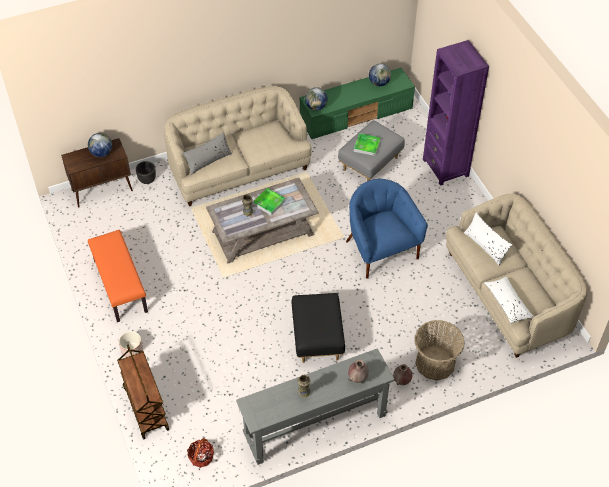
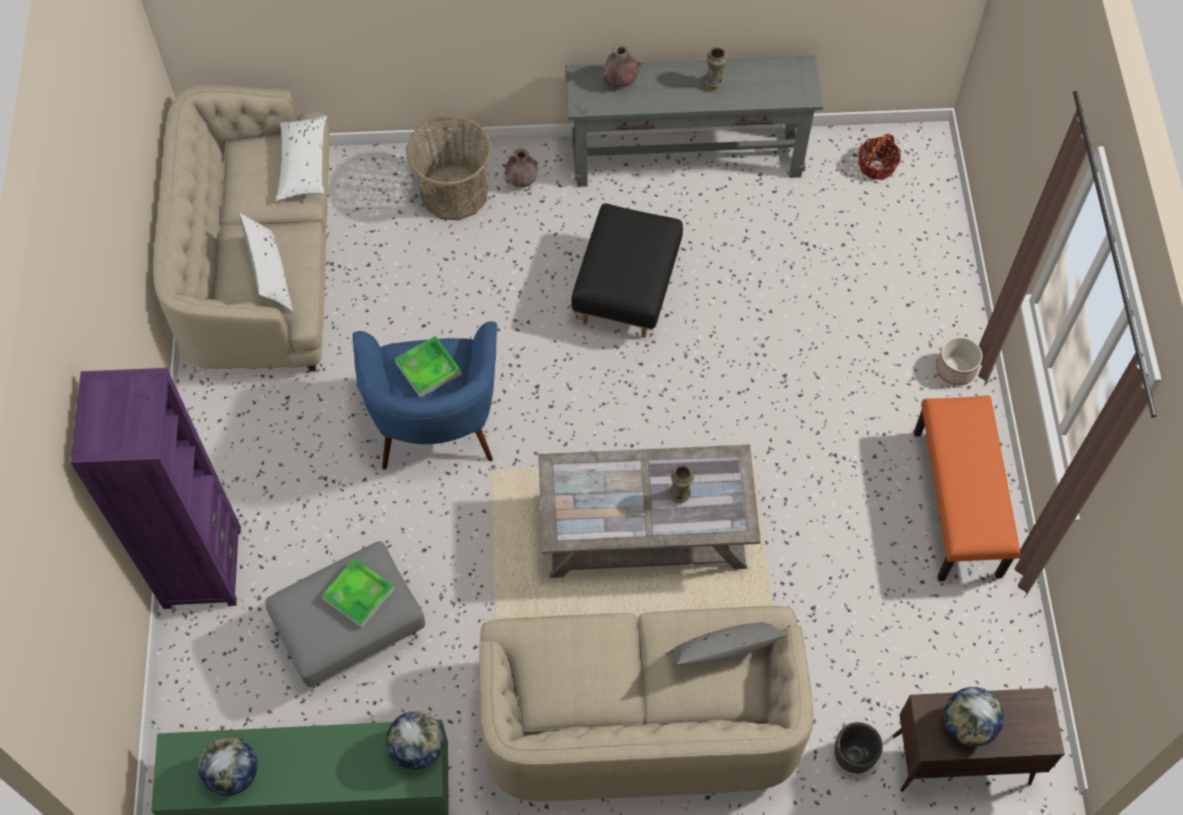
camera: 160 degrees left, 10 degrees up
(145, 407) = (949, 263): brown cart -> none
(269, 203) = (628, 507): tray -> tray (428, 368)

